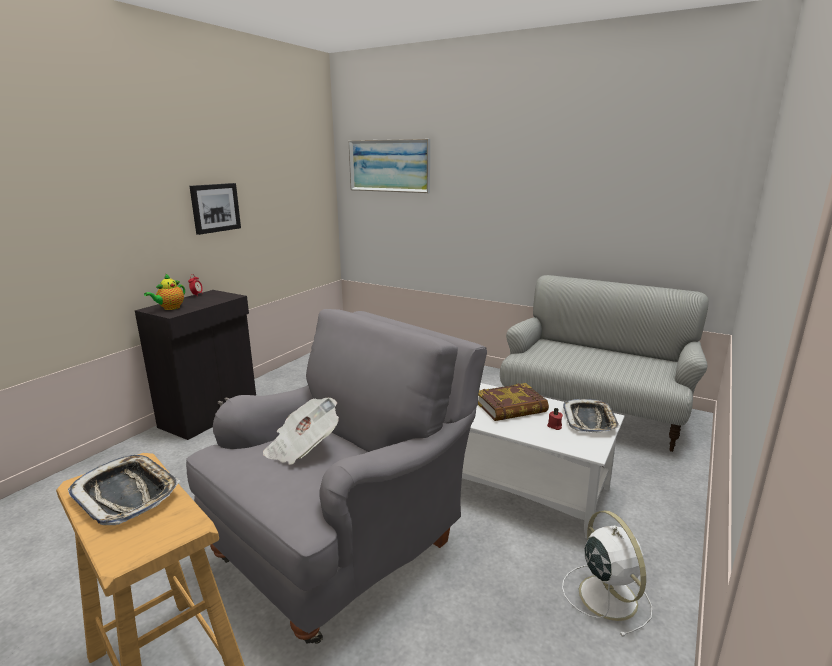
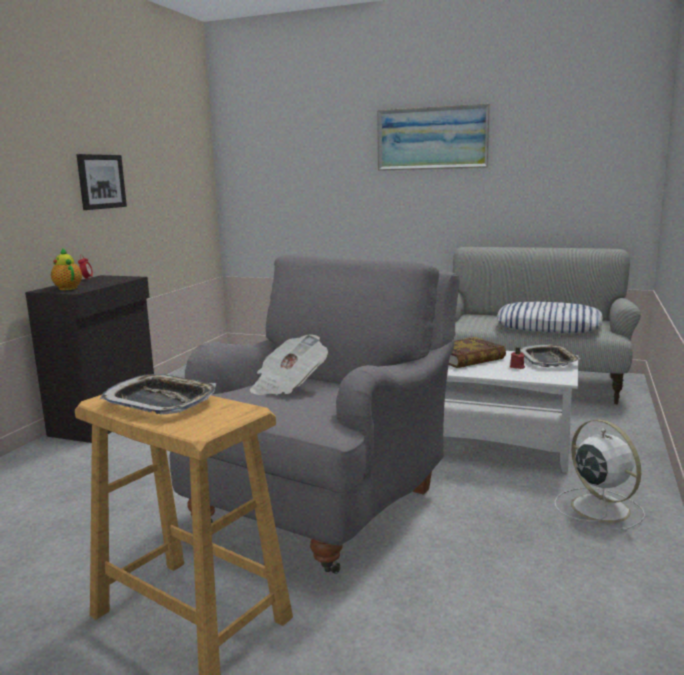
camera: 10 degrees left, 5 degrees down
(170, 308) = (67, 288): teapot -> teapot turned 120 degrees clockwise
(389, 165) = (279, 142): picture -> picture (432, 138)
(613, 366) = (549, 326): none -> pillow

